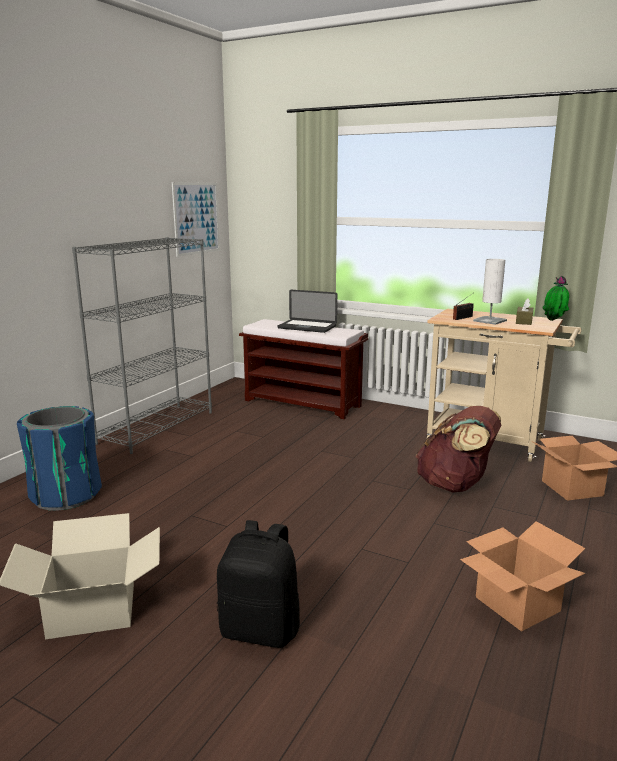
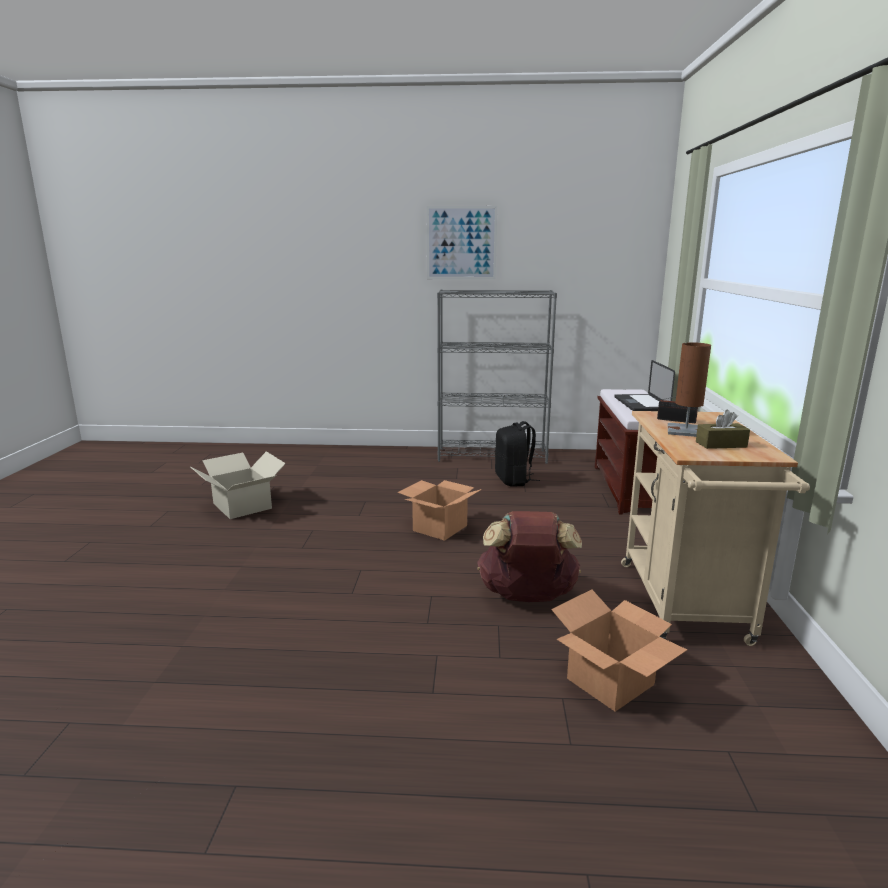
camera: 65 degrees right, 0 degrees up
(66, 495) = (362, 463): blue trash can -> none
(196, 218) = (606, 274): picture -> picture (461, 243)
(261, 629) = (238, 555): black backpack -> black backpack (514, 480)
(490, 321) = (686, 431): white table lamp -> brown table lamp
(518, 604) = (311, 657): cardboard box -> cardboard box (440, 528)
(553, 321) = (764, 458): potted plant -> none

